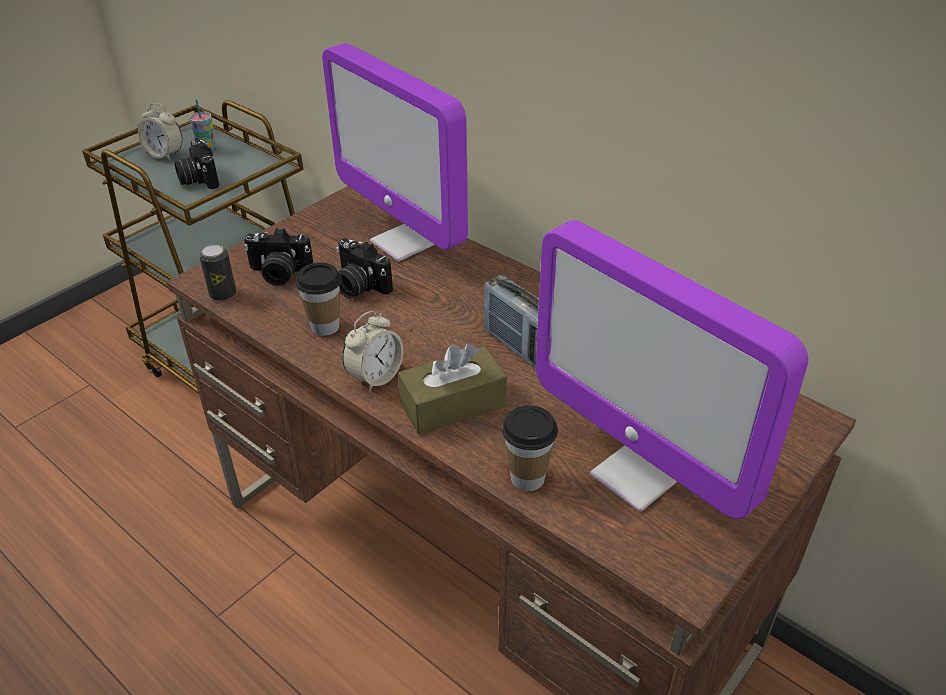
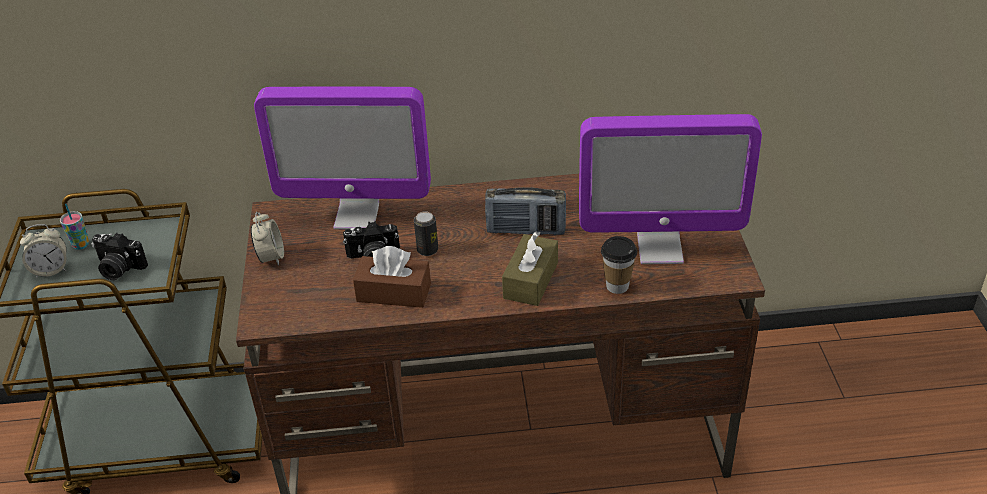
camera: 45 degrees left, 0 degrees up
(223, 294) = (293, 320): can -> can (427, 250)
(279, 274) = (308, 285): camera -> none
(325, 327) = (394, 292): cup -> brown tissue box
(375, 377) = (468, 296): alarm clock -> alarm clock (271, 257)

